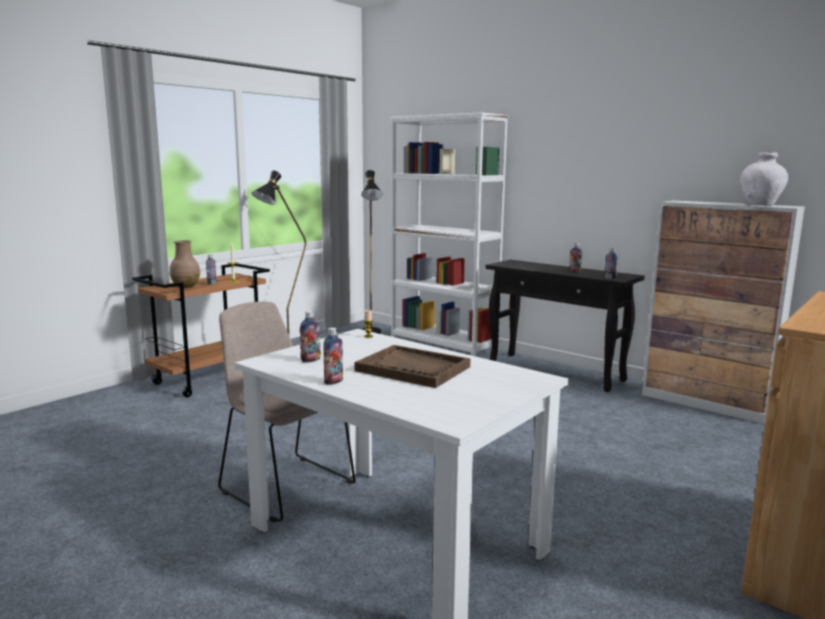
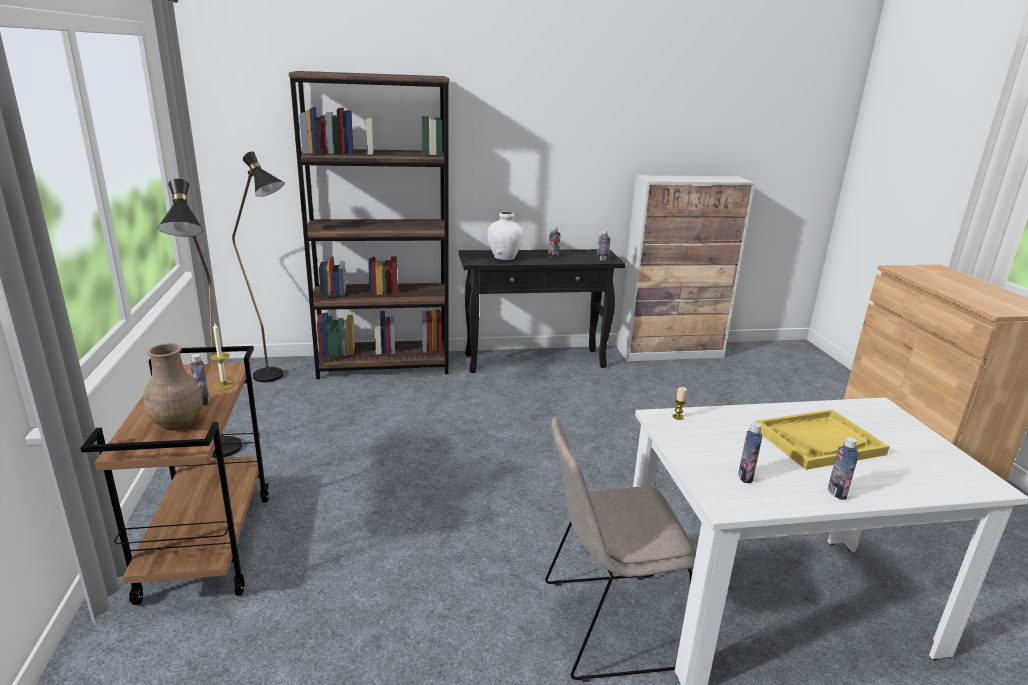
camera: 50 degrees left, 10 degrees up
(413, 369) = (818, 441): brown tray -> yellow tray
(443, 345) = (384, 365): white bookcase -> brown bookcase
(760, 205) = (721, 179): white vase -> white vase (504, 258)

